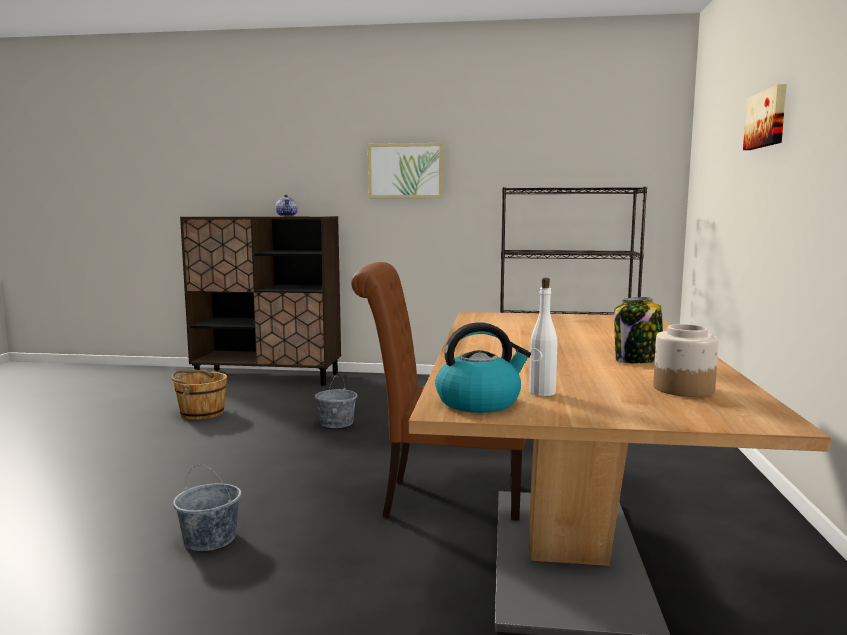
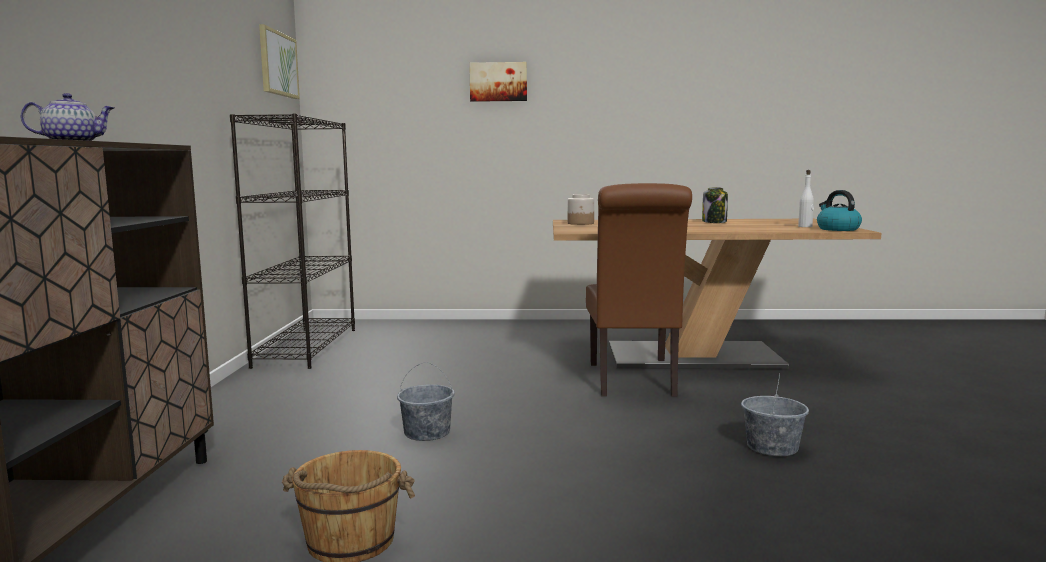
camera: 95 degrees left, 0 degrees up
(405, 171) = (142, 71): picture -> picture (278, 64)
(683, 389) = (768, 221): jar -> jar (581, 223)

